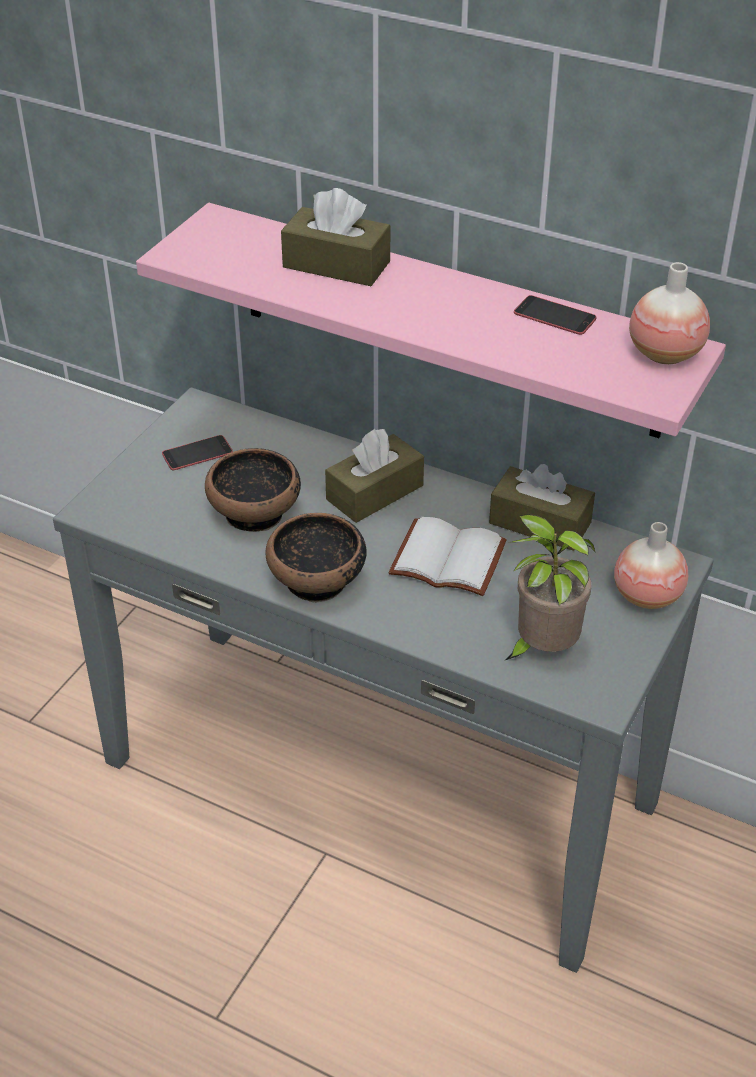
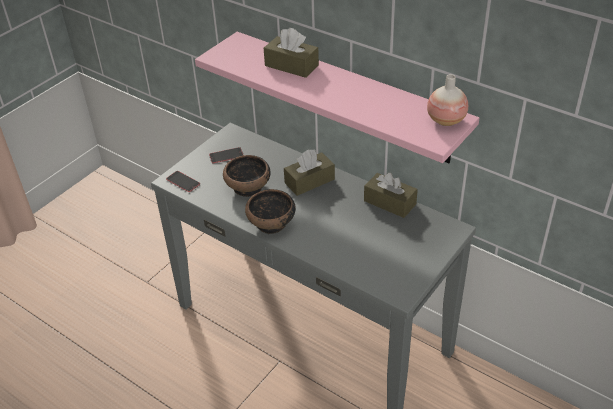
camera: 10 degrees right, 0 degrees up
(445, 561) = (337, 218): white book -> none
(542, 649) = (376, 266): potted plant -> none
(554, 316) = (394, 98): phone -> phone (183, 181)
(647, 596) = (436, 244): vase -> none

